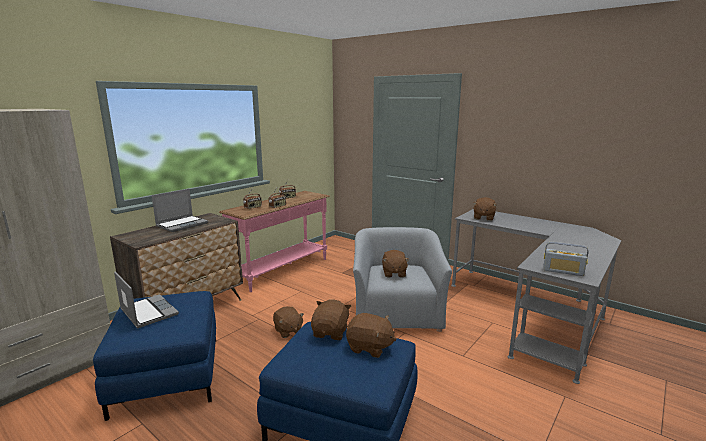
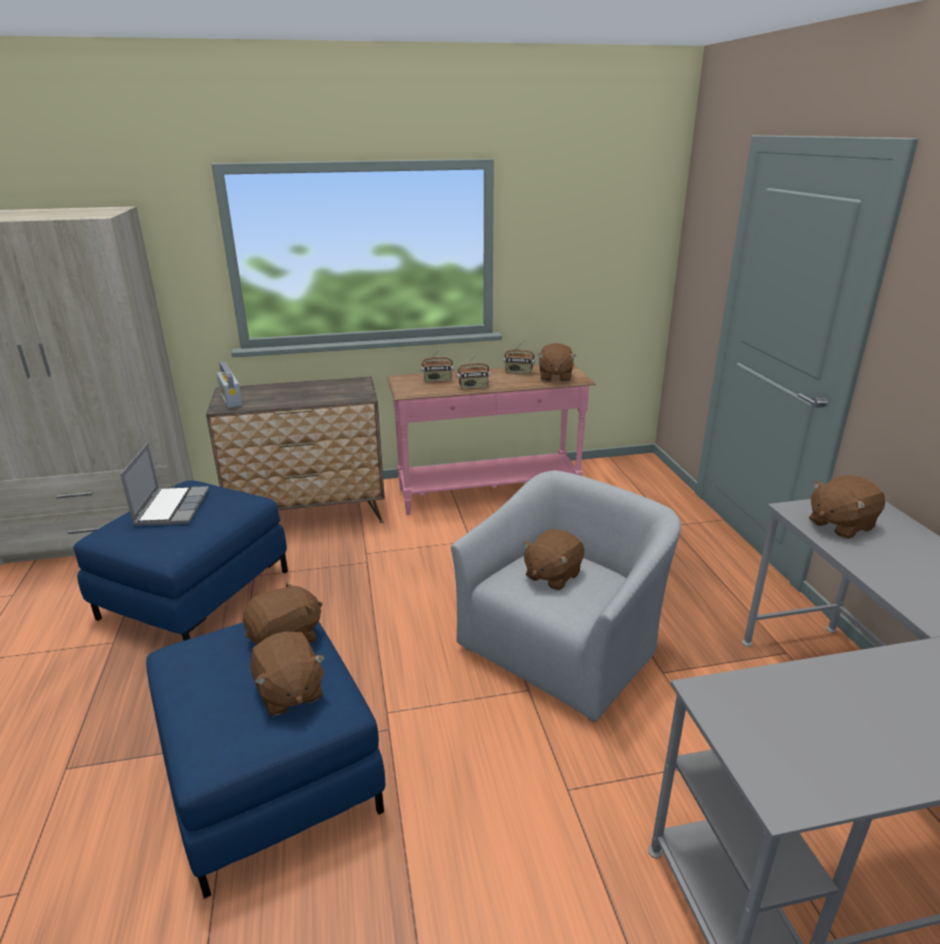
camera: 40 degrees right, 10 degrees up
(182, 224) = (307, 389): laptop -> none
(288, 331) = (376, 599): brown plush toy -> brown plush toy (555, 377)
(563, 271) = (760, 747): radio -> radio (231, 400)

